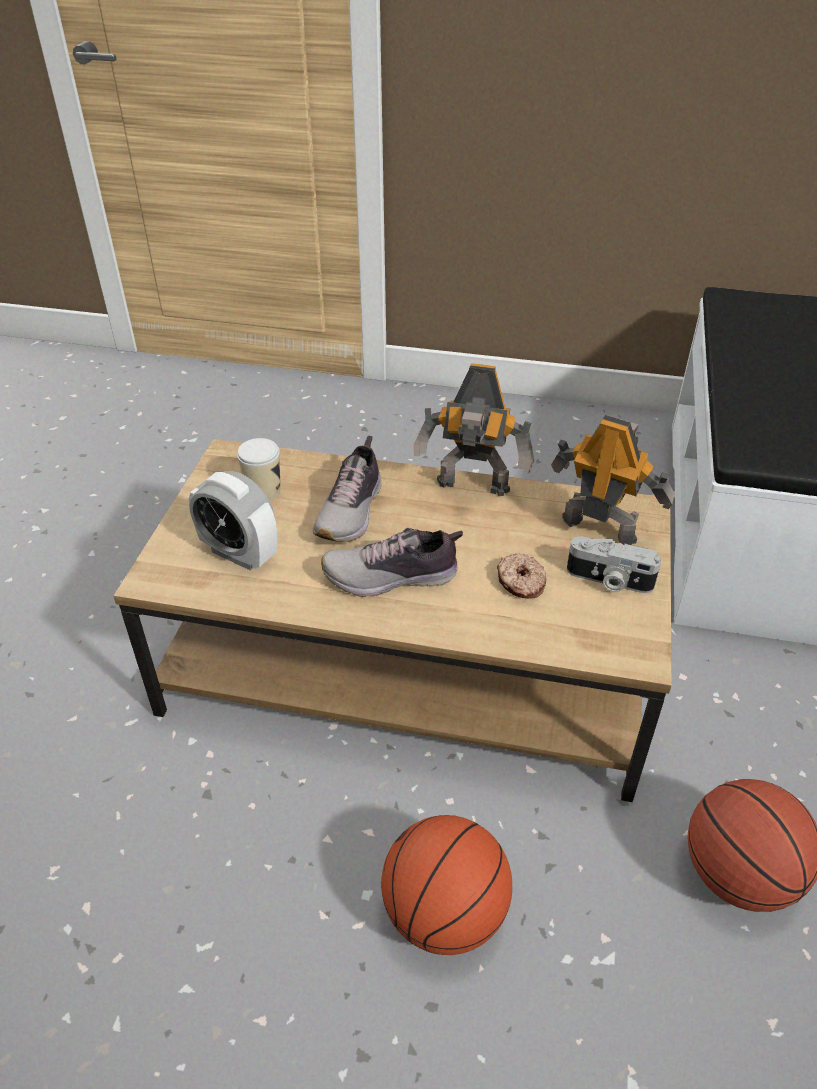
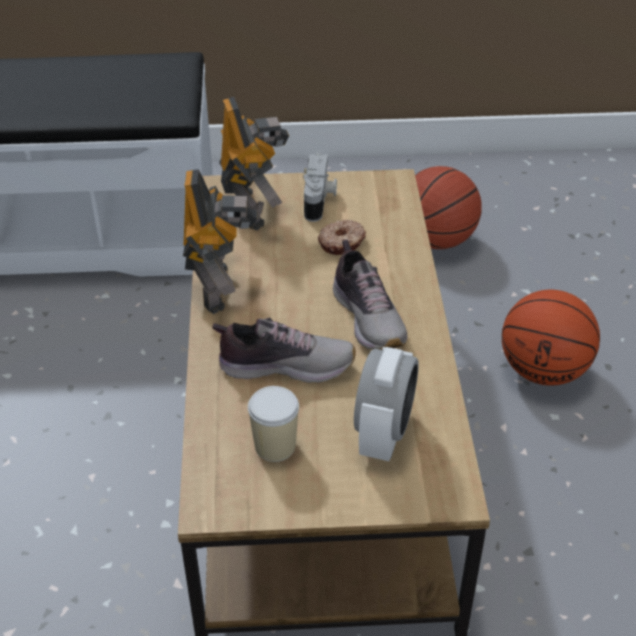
camera: 105 degrees left, 0 degrees up
(599, 527) = (253, 209): toy robot -> toy robot turned 150 degrees clockwise

